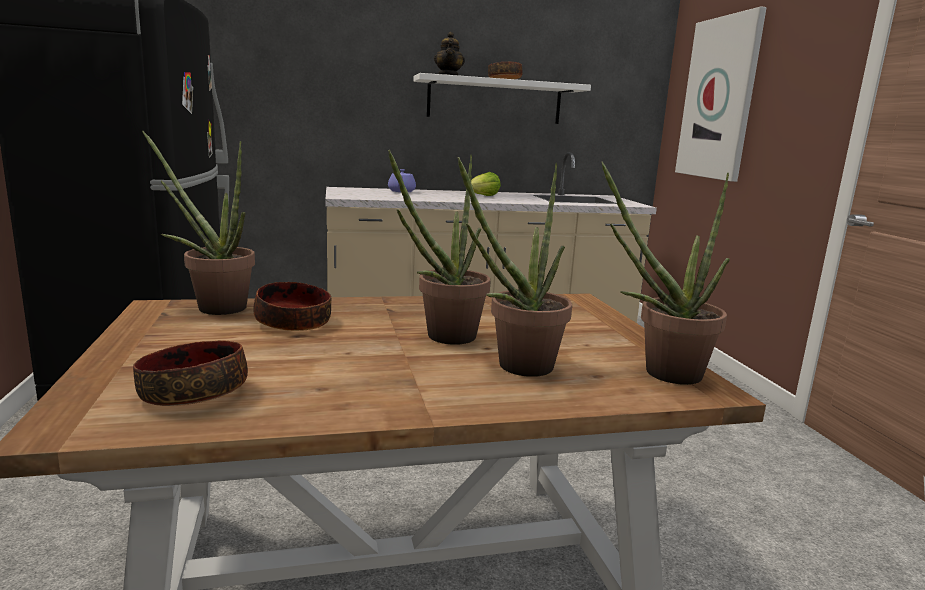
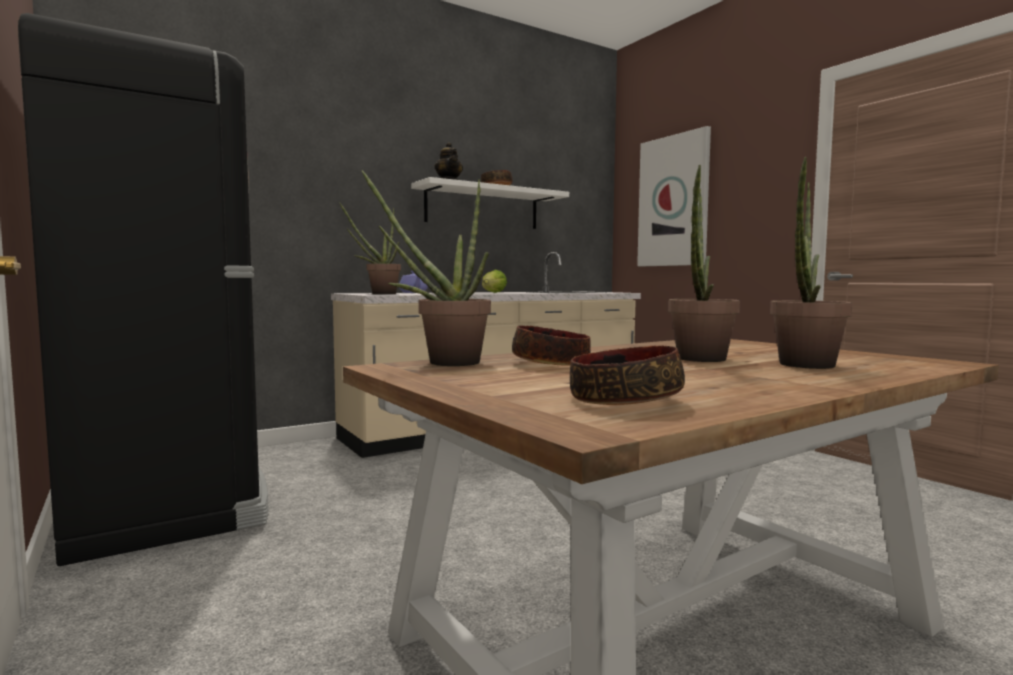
camera: 20 degrees left, 10 degrees down
(660, 373) = (896, 359): potted plant -> potted plant (378, 294)

